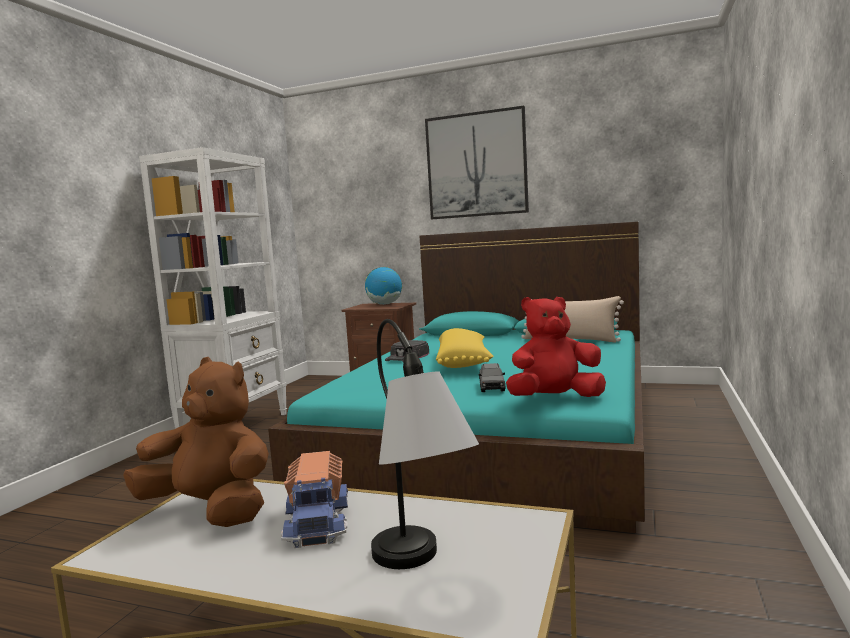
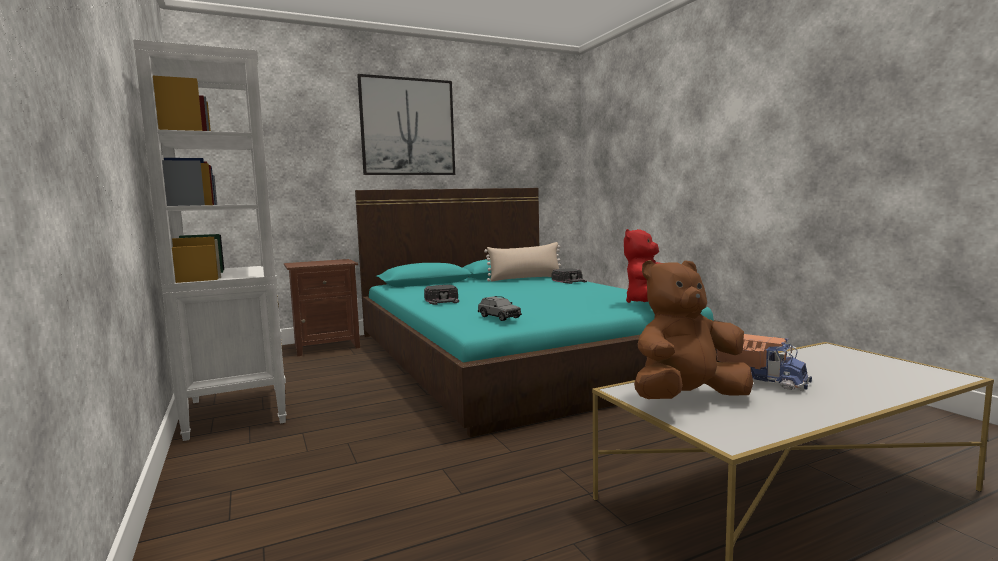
camera: 45 degrees left, 0 degrees up
(384, 304) = (320, 261): globe -> none
(422, 573) = (877, 377): table lamp -> none
(464, 362) = (508, 297): yellow pillow -> none
(492, 387) = (588, 305): grey toy car -> grey toy car (499, 317)
(604, 349) = (569, 280): none -> black cap

